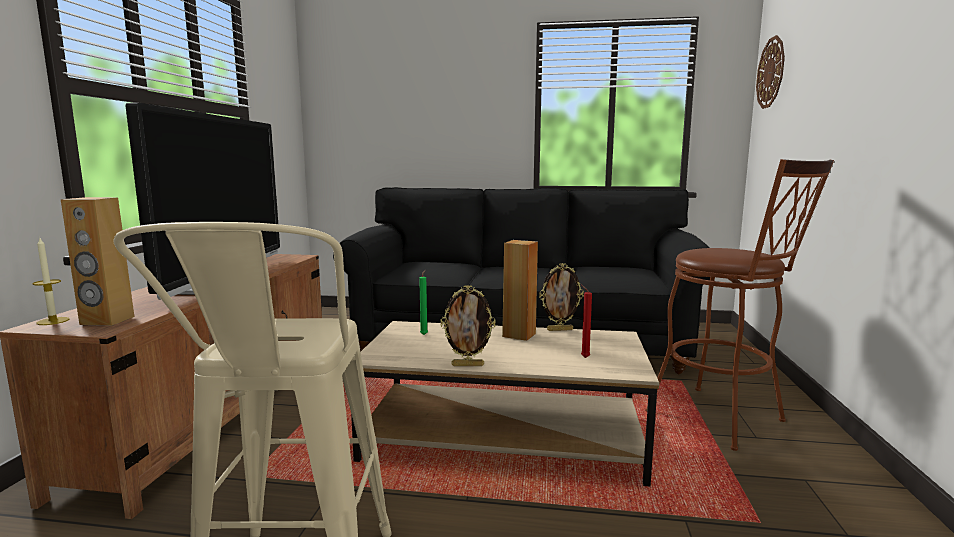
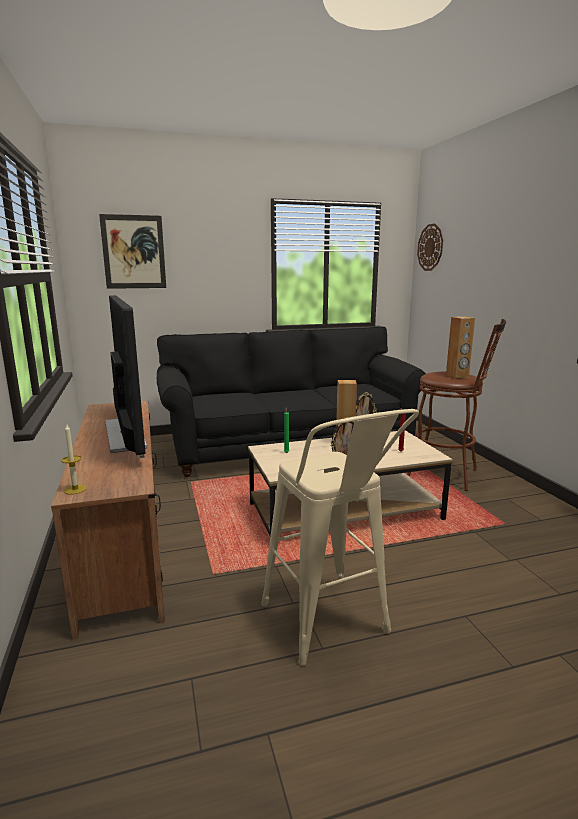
camera: 25 degrees left, 5 degrees up
(107, 320) = (120, 481): brown speaker -> brown speaker (457, 376)
(373, 95) = (134, 252): none -> picture

